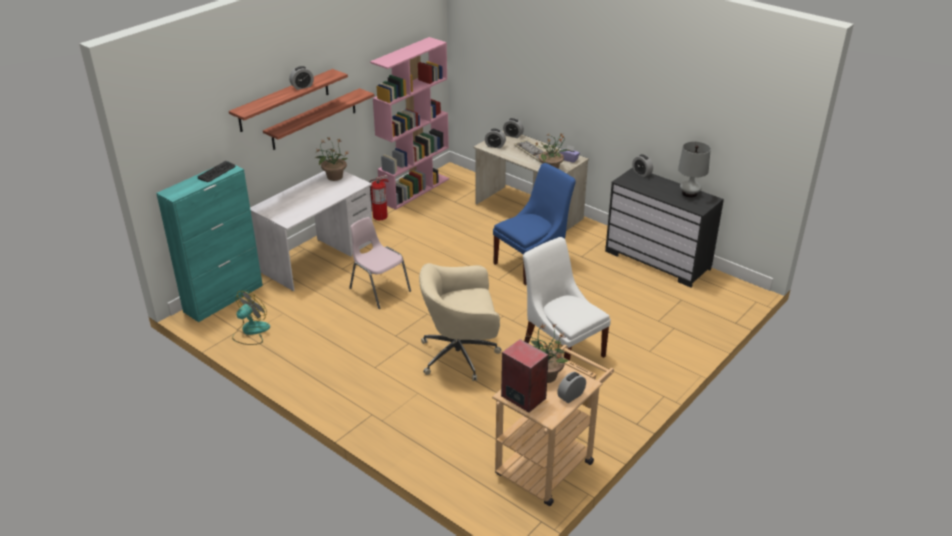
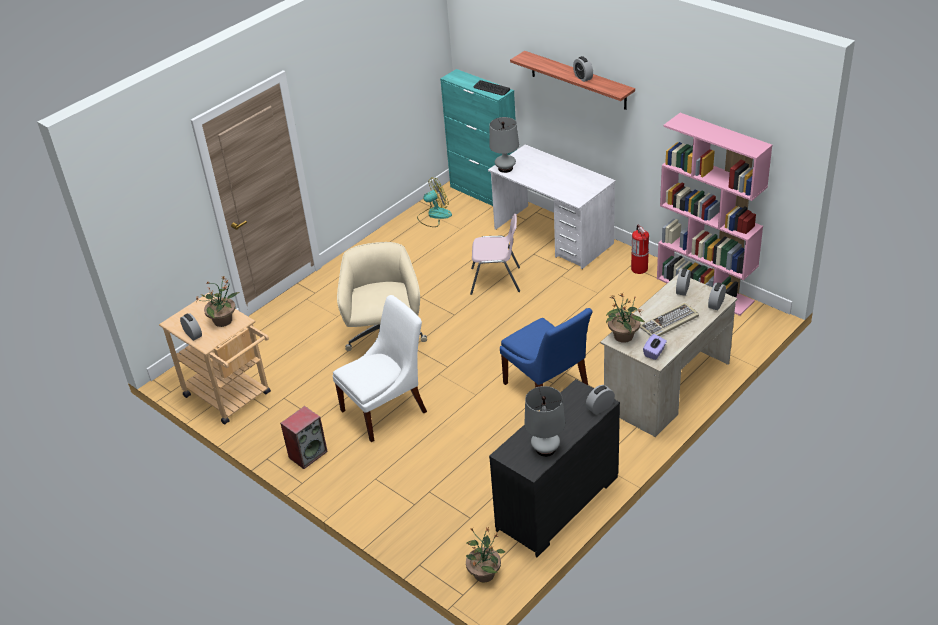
camera: 95 degrees right, 5 degrees up
(250, 332) = (434, 215): fan -> fan turned 60 degrees counterclockwise
(290, 218) = (505, 168): none -> grey table lamp
(314, 119) = (607, 121): shelf -> none
(334, 177) = (590, 183): potted plant -> potted plant (484, 573)
(379, 289) = (496, 280): pink chair -> pink chair turned 45 degrees clockwise
(522, 397) = (200, 307): speaker -> speaker (308, 454)

